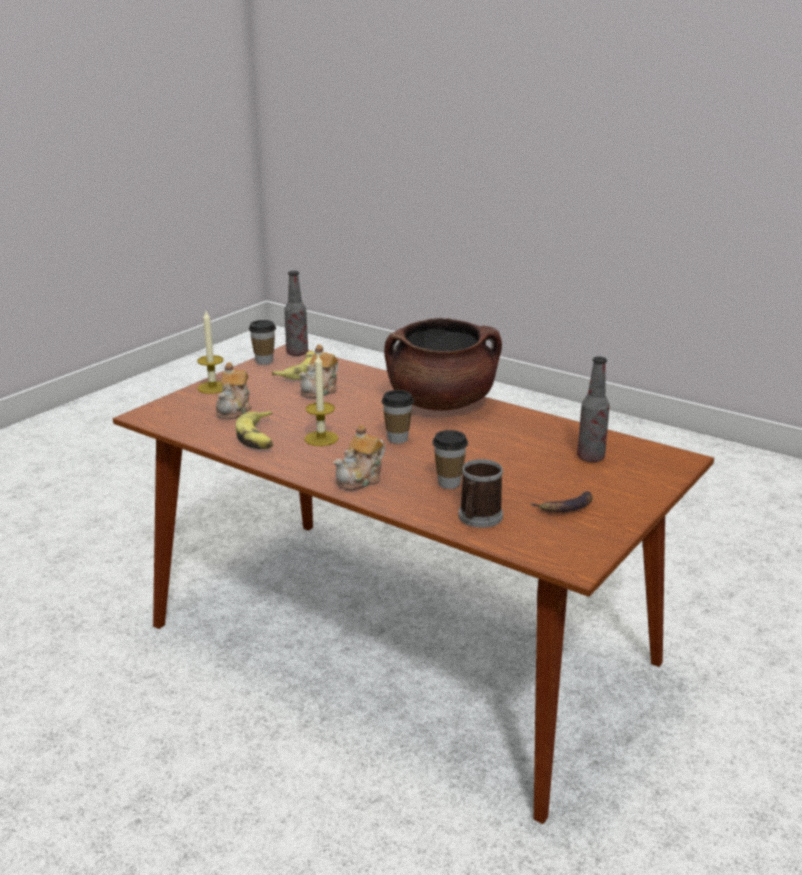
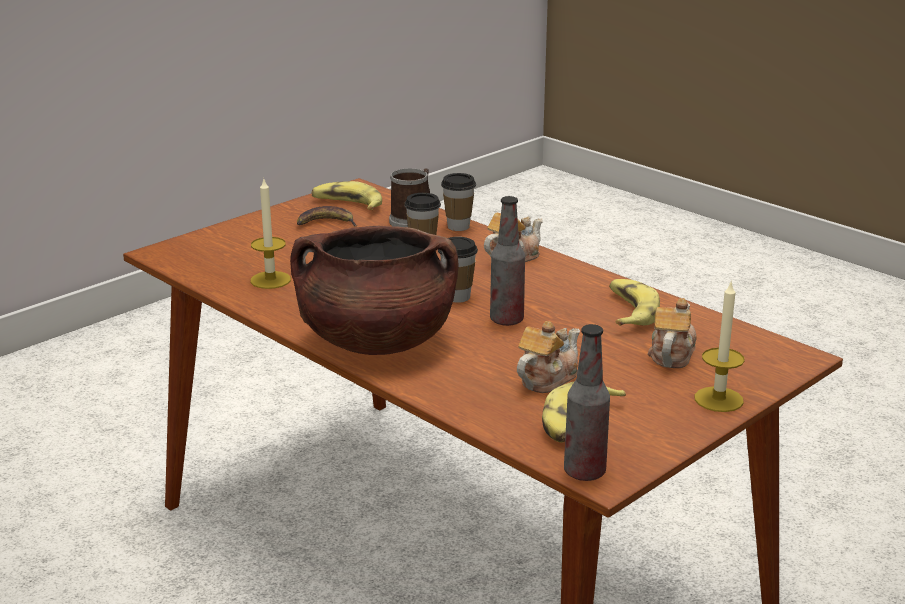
camera: 170 degrees left, 0 degrees up
(264, 361) = (645, 454): cup -> cup (458, 226)
(321, 438) = (551, 304): candle -> candle (270, 280)
(564, 535) = (347, 205): none -> banana
(590, 457) = (254, 261): bottle -> bottle (506, 320)

